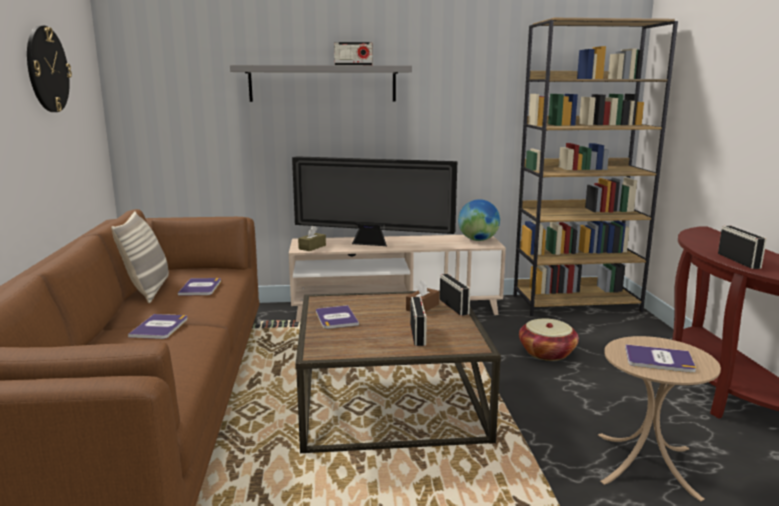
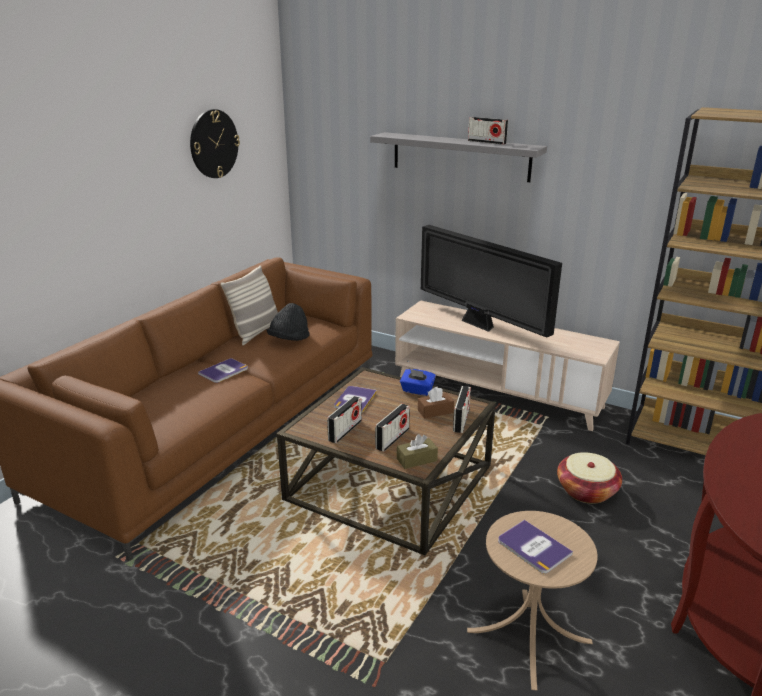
camera: 35 degrees right, 10 degrees up
(200, 287) = (289, 339): book -> black hat
(312, 247) = (422, 316): brown tissue box -> brown tissue box (416, 460)
(383, 298) = (417, 390): none -> blue tissue box
(478, 240) = (590, 347): globe -> none
(738, 261) = (731, 478): radio -> radio (345, 431)

